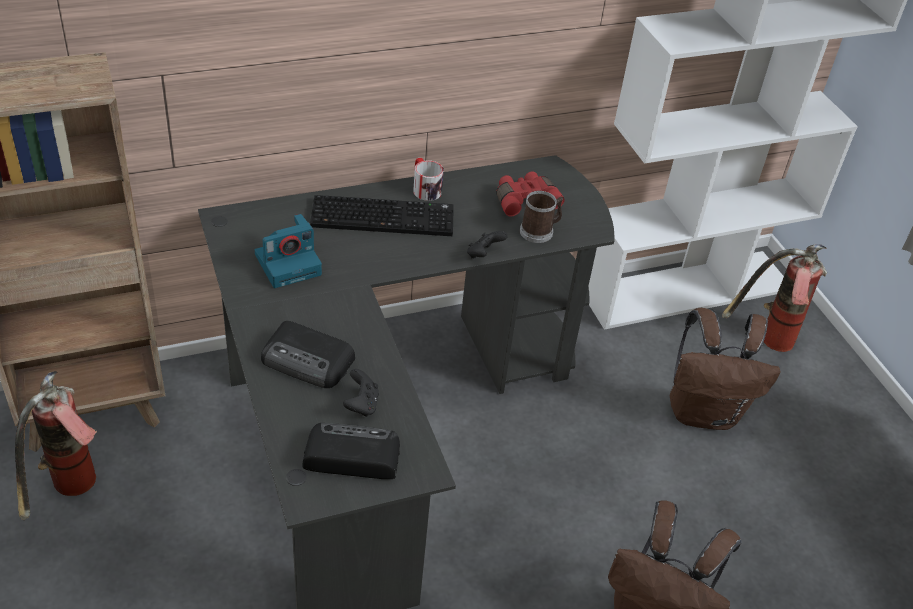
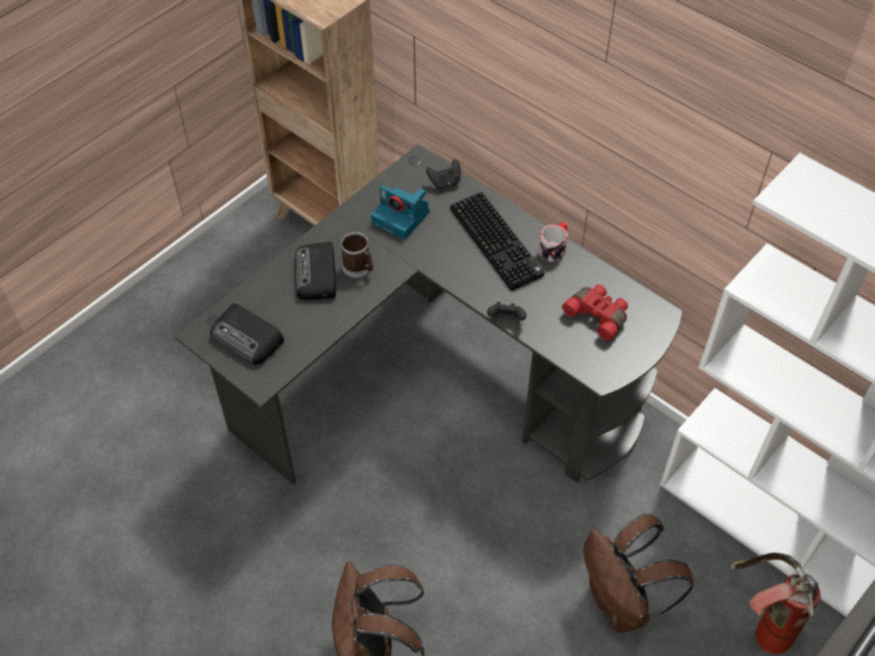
camera: 65 degrees right, 10 degrees up
(69, 493) = (258, 255): fire extinguisher -> none
(350, 456) = (248, 338): radio -> radio turned 150 degrees clockwise
(361, 404) = (297, 322): black game controller -> black game controller (445, 182)
(540, 231) = (567, 341): mug -> mug (359, 268)

